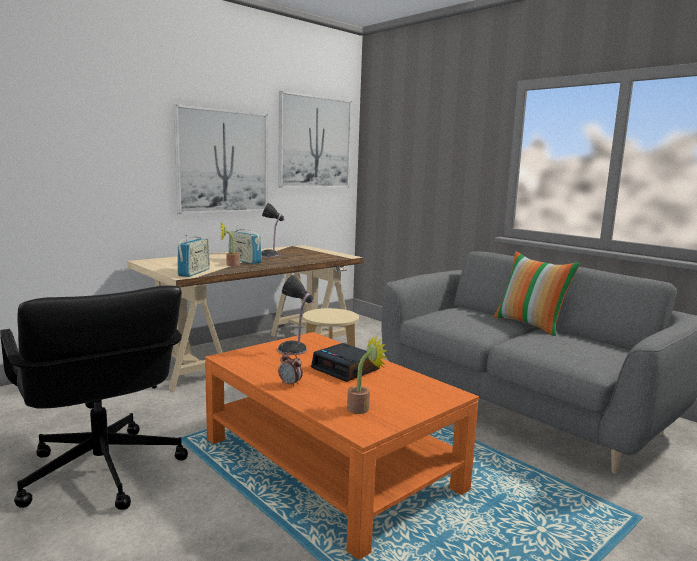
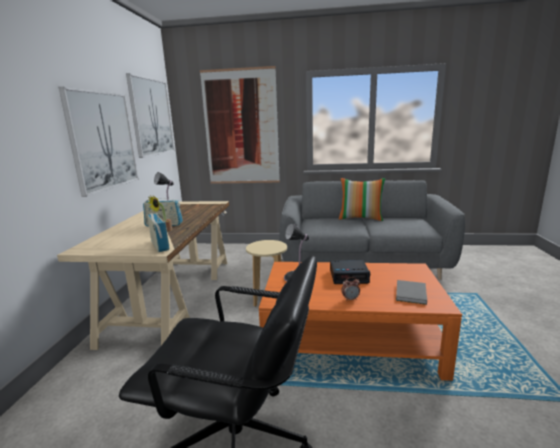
camera: 40 degrees left, 5 degrees up
(362, 408) = (410, 294): potted plant -> grey book
(427, 164) = (241, 128): none -> picture

